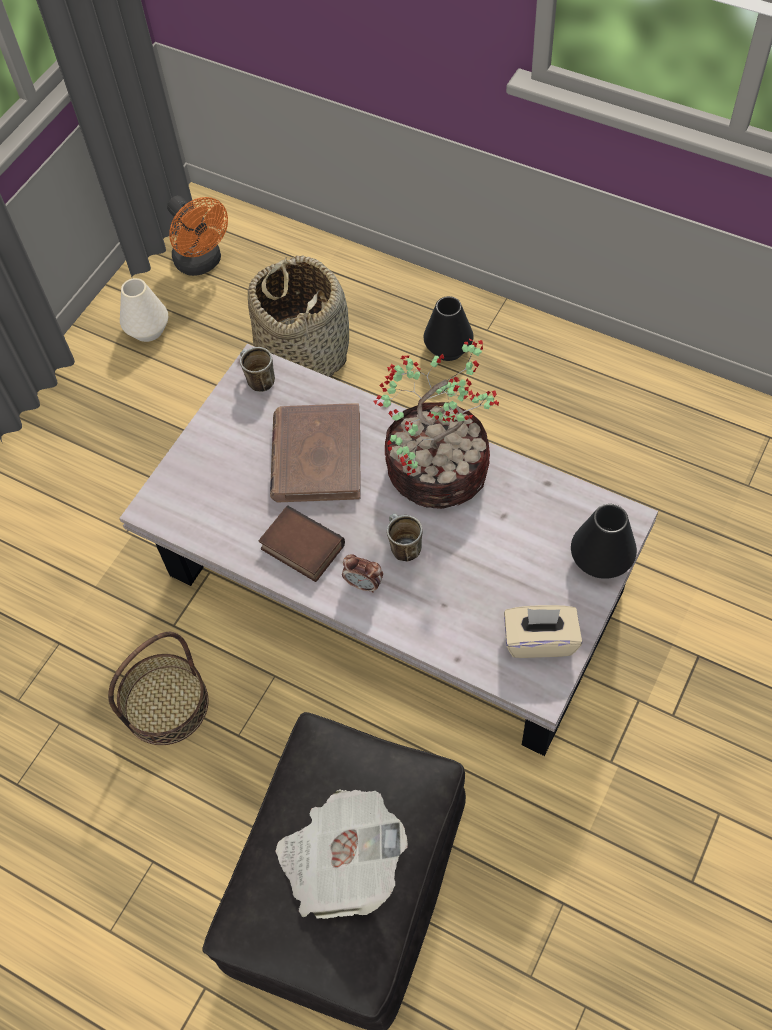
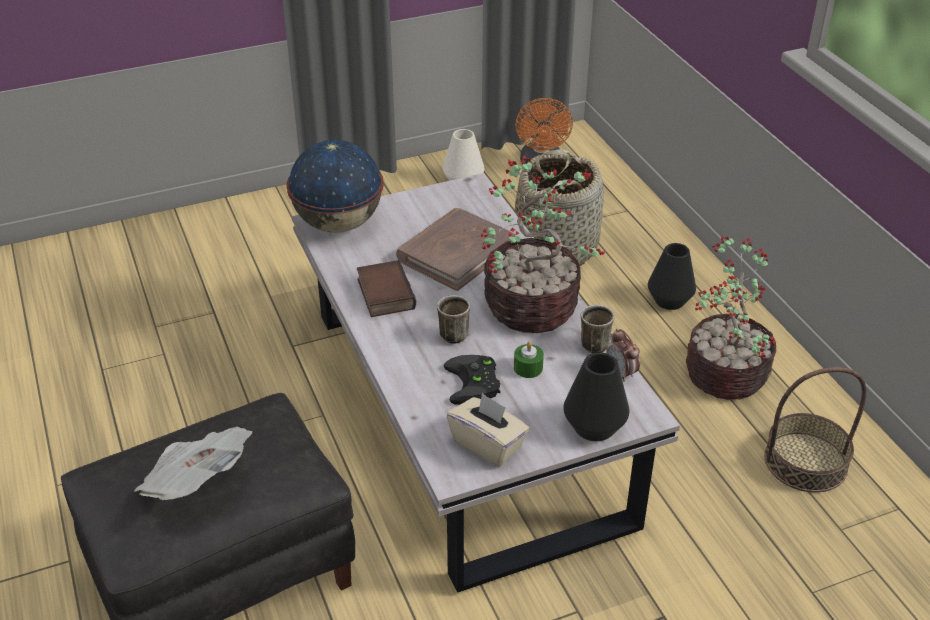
camera: 35 degrees right, 20 degrees down
(166, 705) = (236, 386): basket -> basket (805, 462)
(175, 496) = (339, 224): none -> globe
(257, 381) = (466, 194): mug -> mug (592, 342)
(364, 584) = (401, 337): alarm clock -> alarm clock (621, 373)
(472, 587) = (475, 384): none -> black game controller
(497, 539) = (528, 368): none -> green candle
(552, 395) = (724, 372): none -> potted plant

